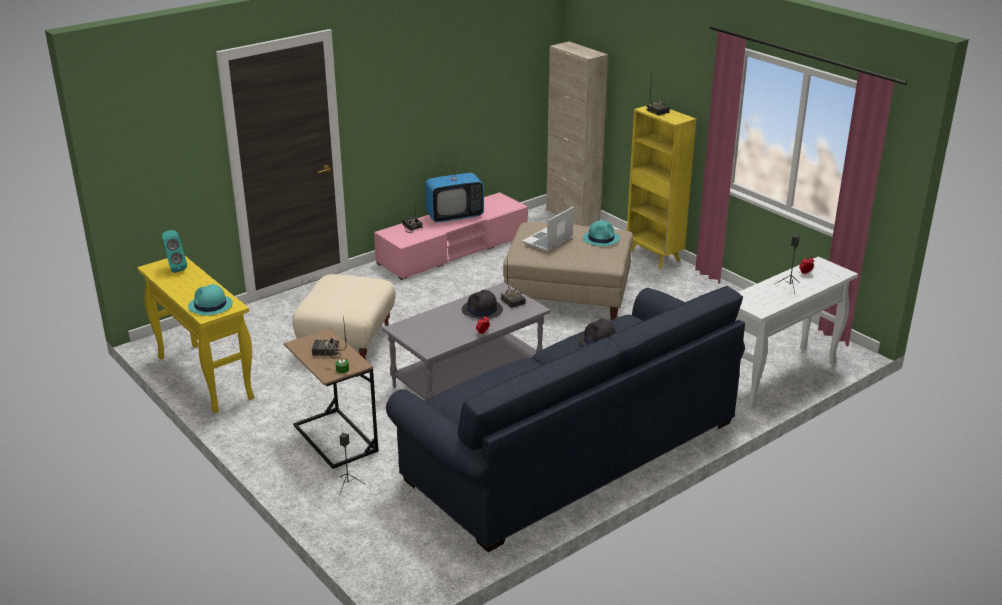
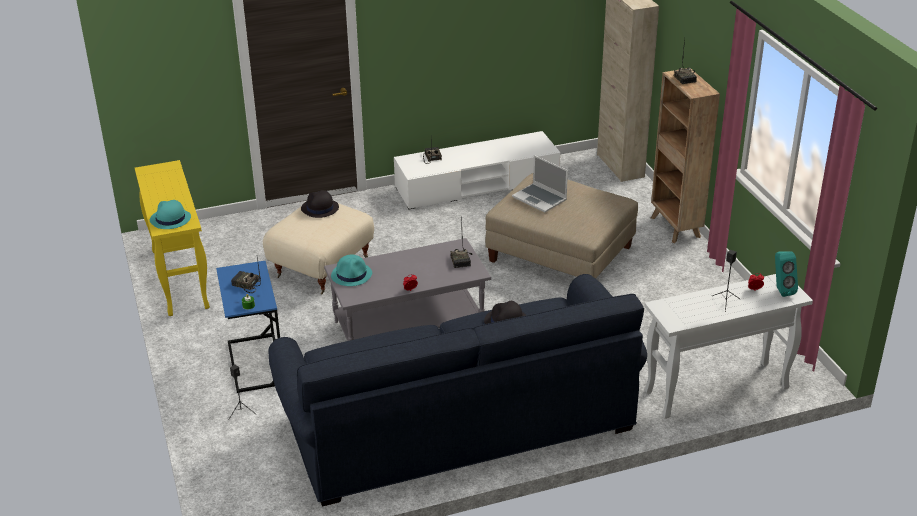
camera: 20 degrees right, 5 degrees up
(174, 268) = (164, 175): turquoise speaker -> turquoise speaker (781, 290)
(335, 438) = (256, 363): brown side table -> blue side table
(453, 250) = (477, 185): pink tv stand -> white tv stand
(454, 216) = (480, 152): television -> none
(482, 310) = (425, 265): black hat -> black hat (319, 208)
(548, 241) = (540, 199): laptop -> laptop turned 105 degrees counterclockwise
(601, 238) = (596, 205): turquoise hat -> turquoise hat (352, 275)
(654, 256) = (675, 228): yellow bookcase -> brown bookcase

